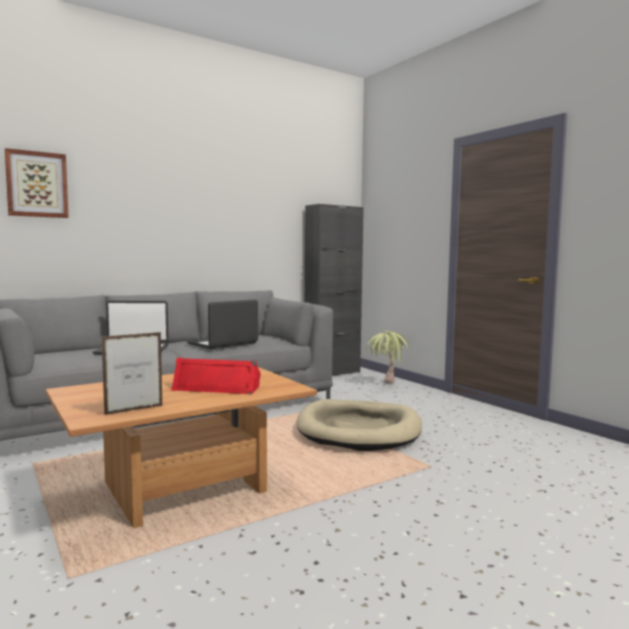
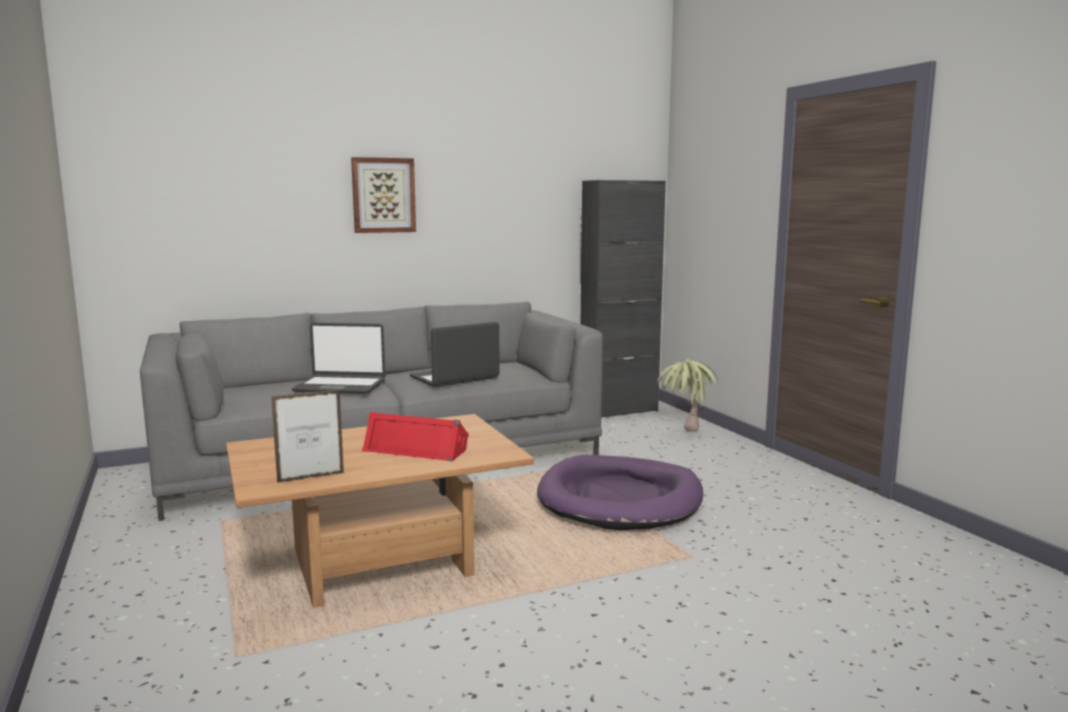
camera: 10 degrees right, 5 degrees up
(37, 184) = (229, 175): picture -> picture (383, 195)
(359, 430) = (620, 499): beige dog bed -> purple dog bed

